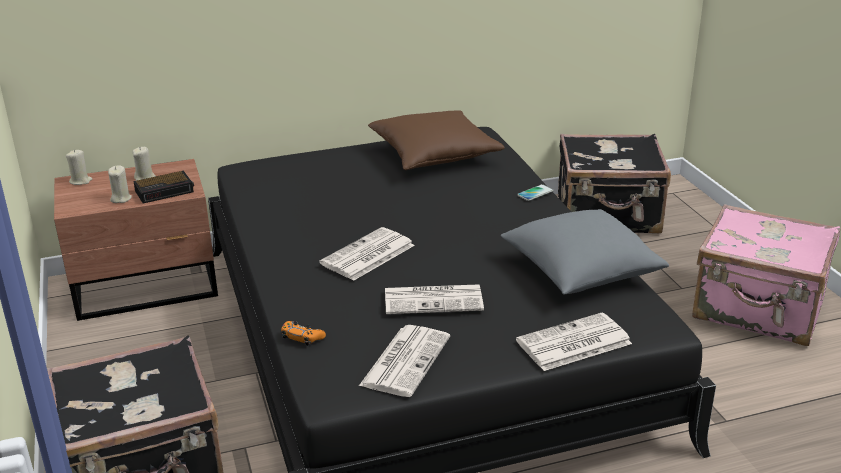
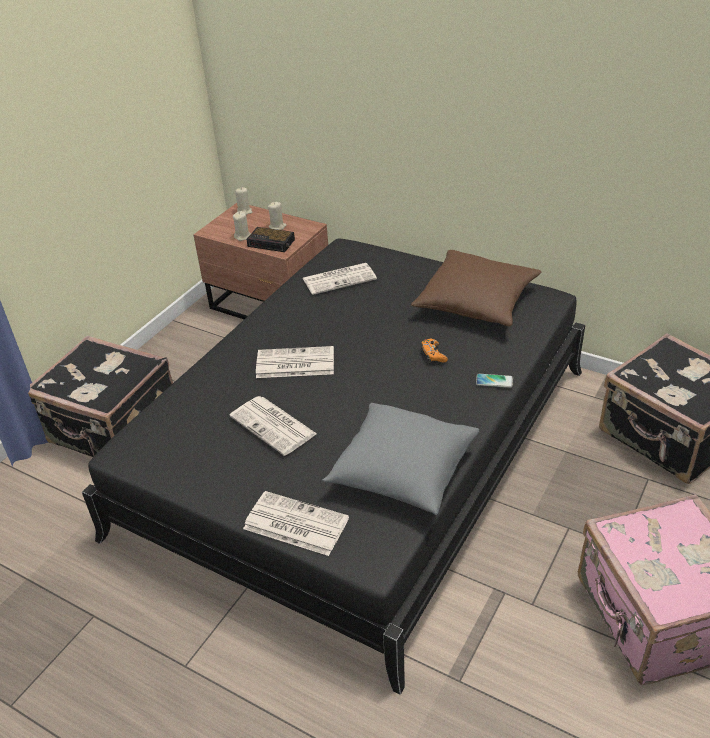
camera: 50 degrees right, 10 degrees up
(302, 337) = (172, 400): orange game controller -> orange game controller (433, 354)
(405, 360) = (190, 457): newspaper -> newspaper (340, 279)

